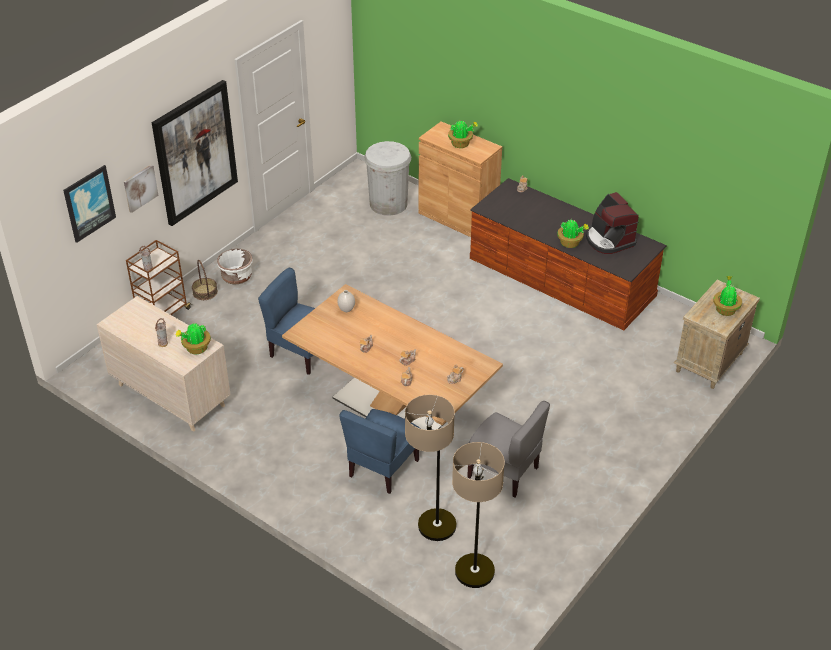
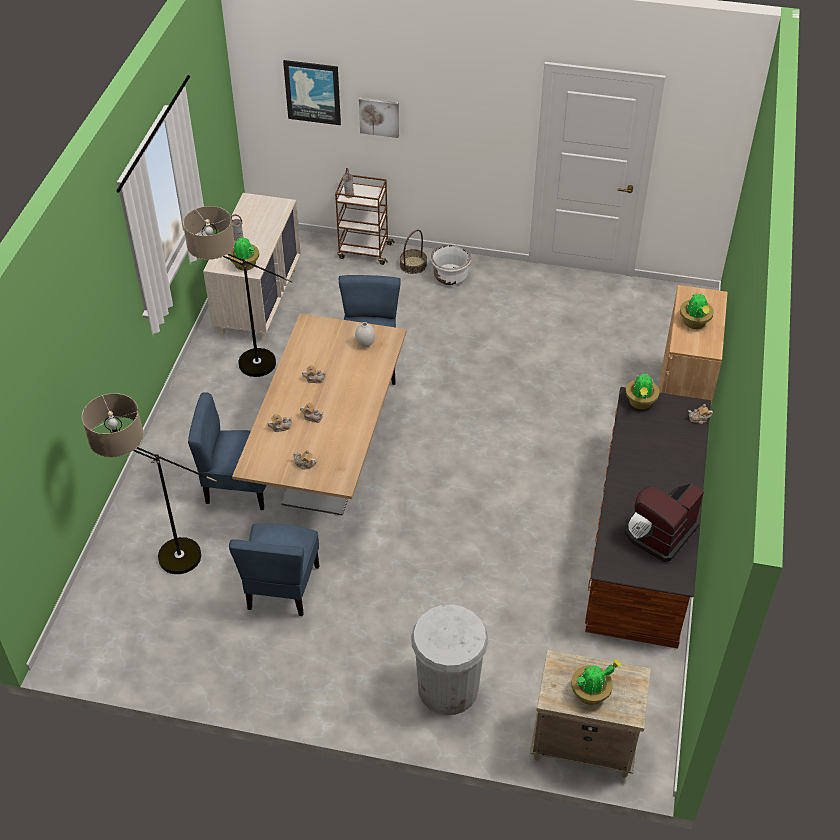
camera: 65 degrees right, 5 degrees up
(195, 152) = (461, 127): picture -> none
(388, 204) = (657, 342): white trash can -> white trash can (448, 688)
(472, 585) = (112, 613): floor lamp -> floor lamp (242, 366)
(504, 472) = (282, 588): grey chair -> blue chair
(570, 243) = (623, 497): potted plant -> potted plant (640, 402)

